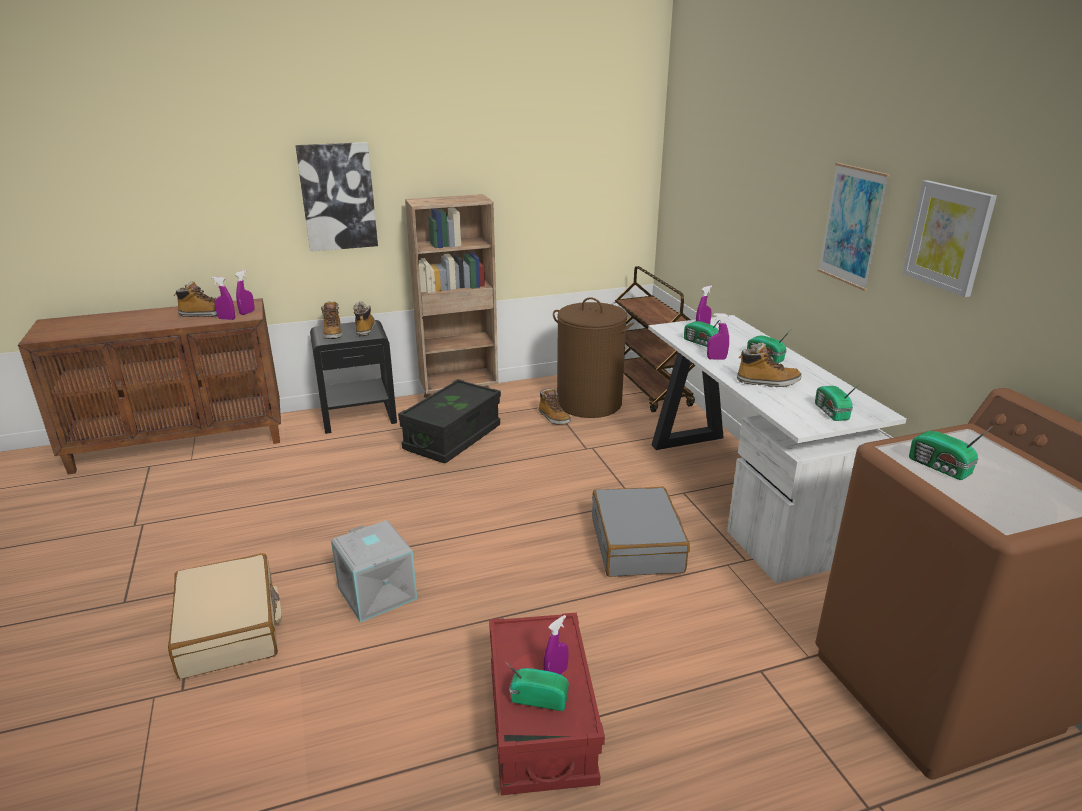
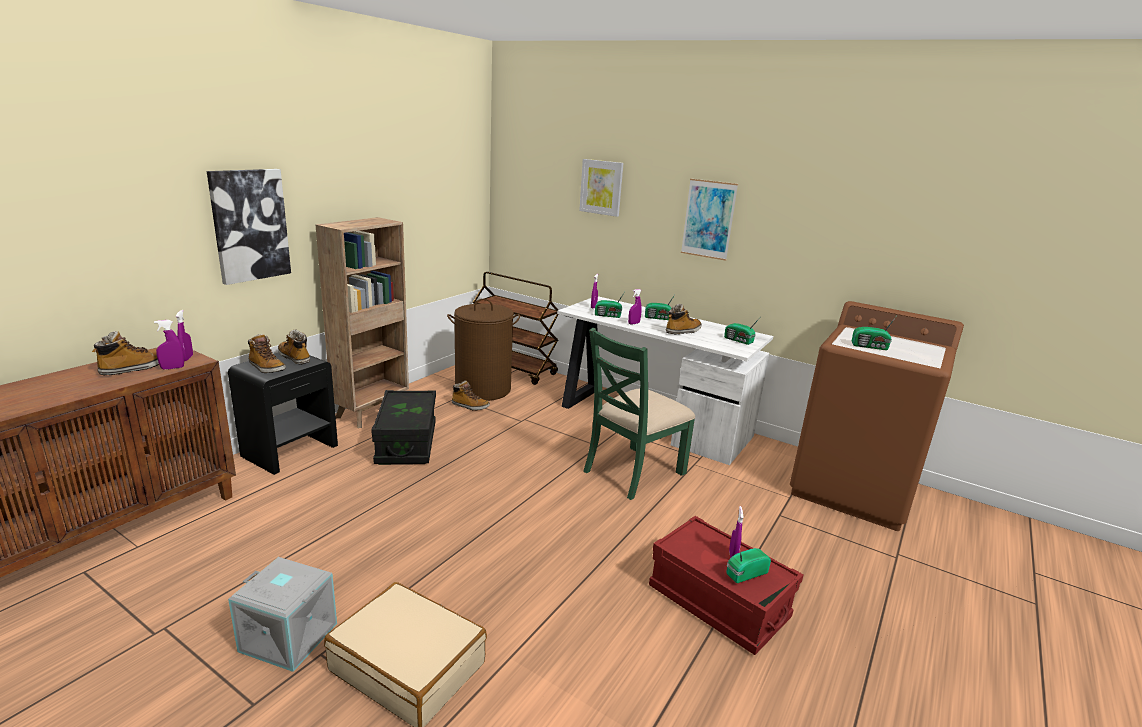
camera: 40 degrees left, 5 degrees down
(378, 593) = (502, 577): grey storage box -> grey storage box (290, 636)
(637, 545) = (632, 472): grey suitcase -> green chair
(948, 237) = (790, 219): picture -> picture (601, 187)

